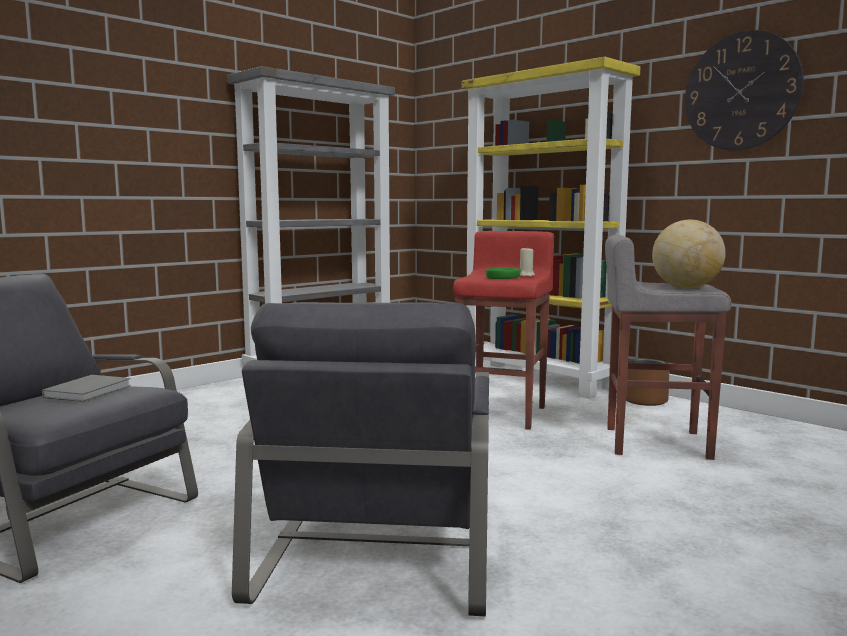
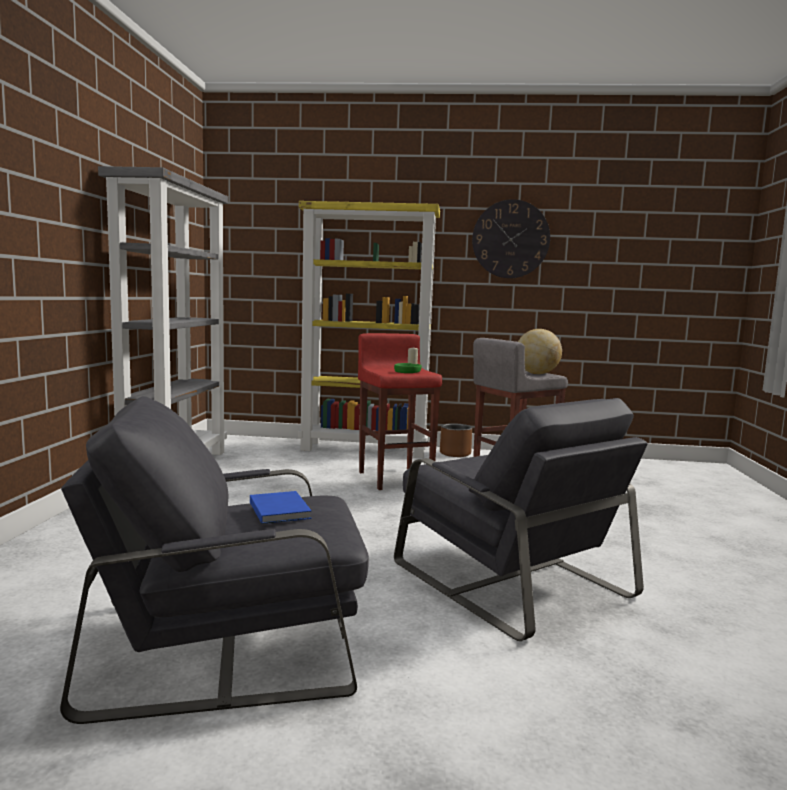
camera: 40 degrees left, 0 degrees up
(90, 391) = (280, 509): grey book -> blue book

